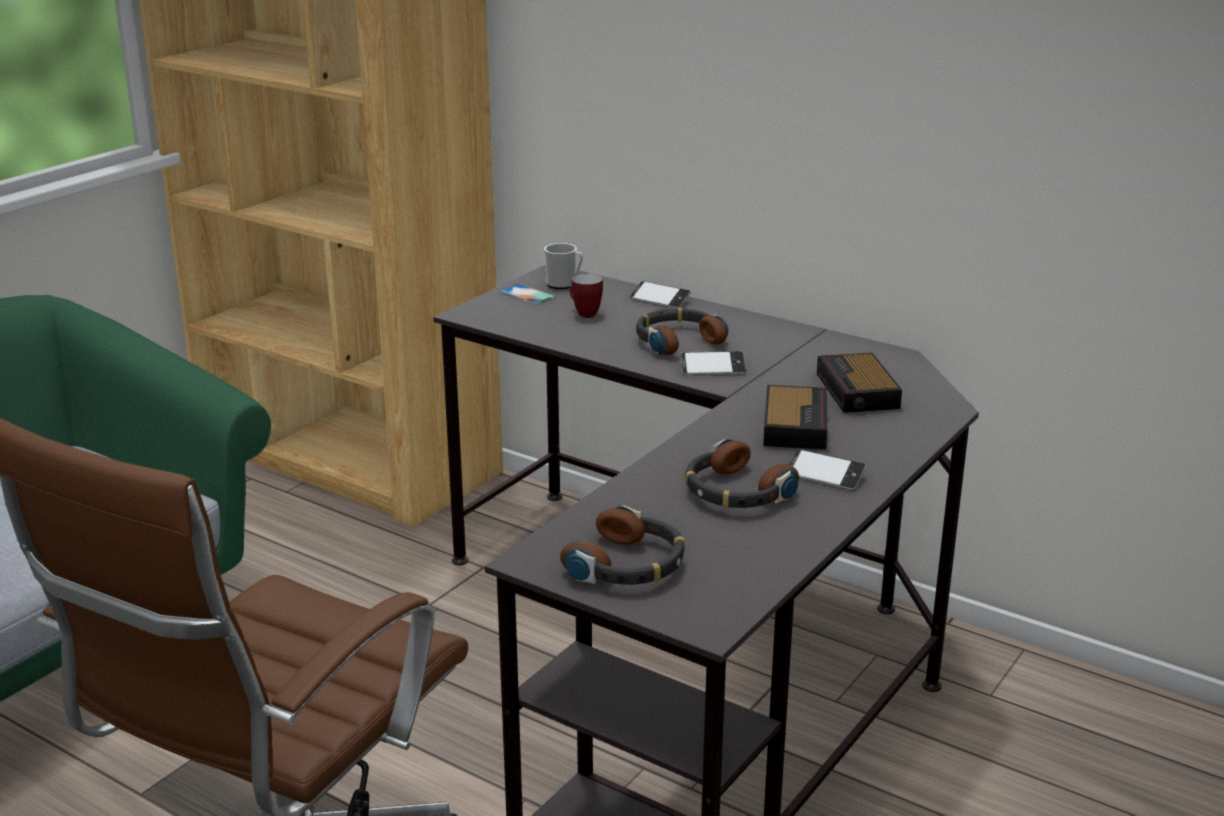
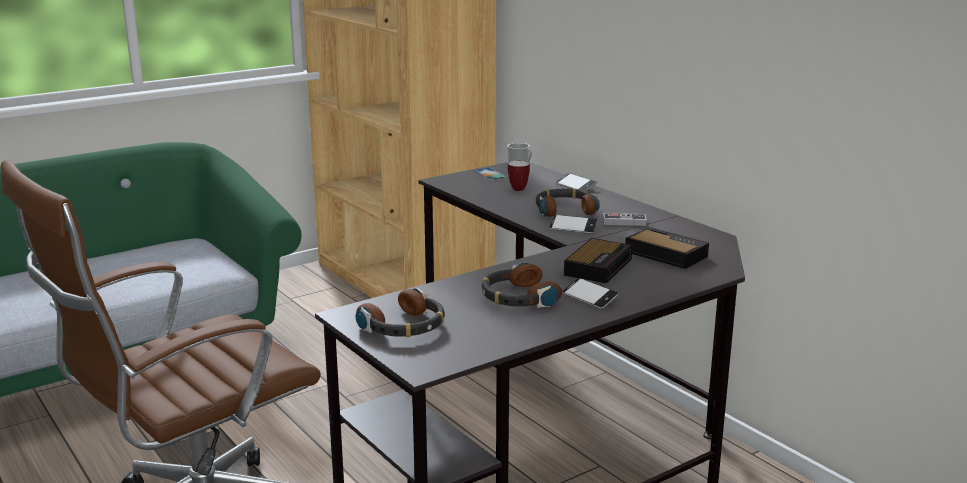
camera: 20 degrees right, 5 degrees down
(769, 349) = (624, 222): none -> game controller
(858, 392) = (664, 253): alarm clock -> alarm clock turned 120 degrees clockwise

